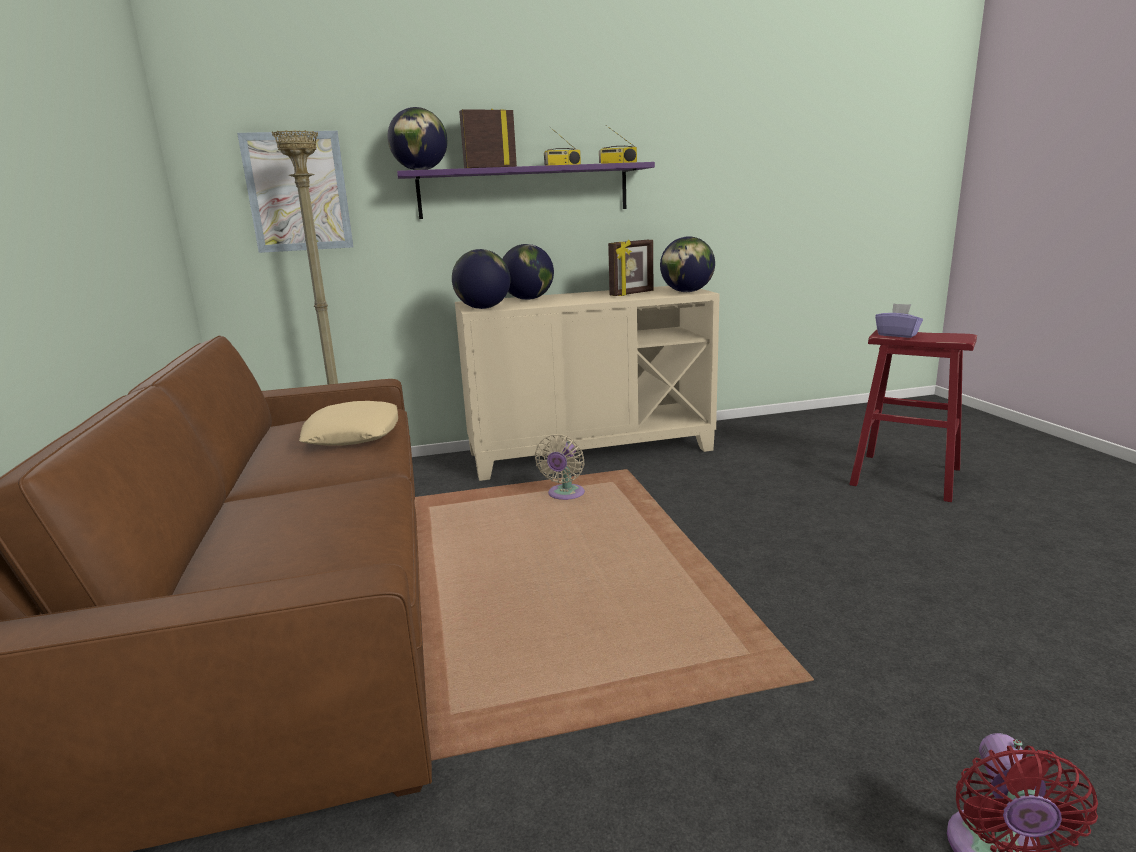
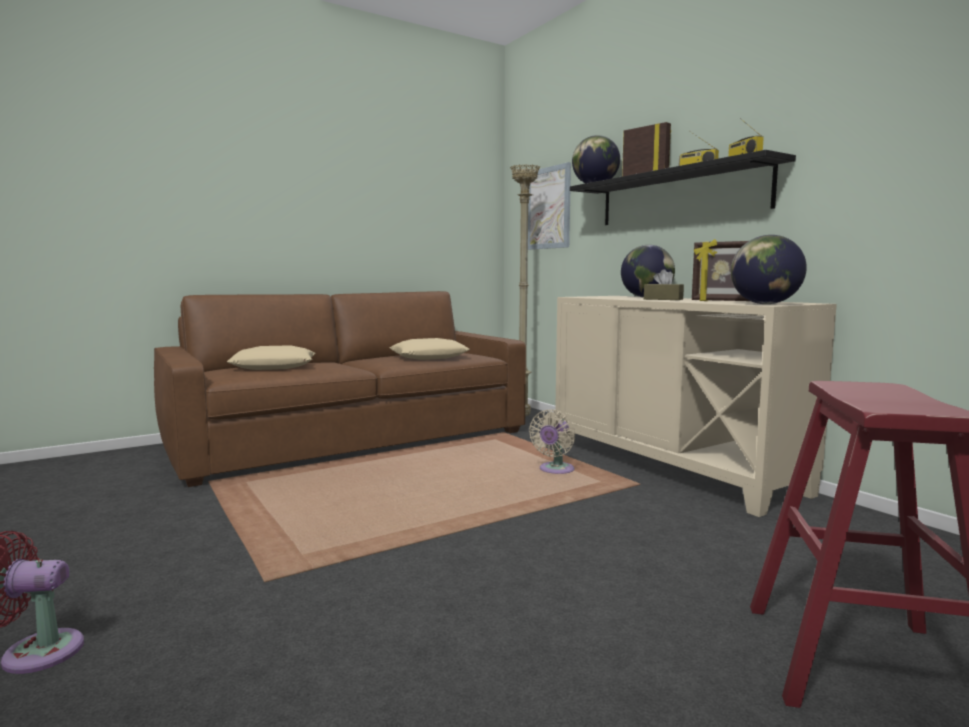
camera: 70 degrees right, 10 degrees down
(299, 535) = (273, 366): none -> beige pillow
(483, 308) = (585, 296): globe -> none
(524, 191) = (679, 196): purple shelf -> black shelf
(565, 495) = (555, 470): beige fan -> beige fan turned 60 degrees counterclockwise
(580, 299) = (663, 299): none -> brown tissue box
(897, 335) = (853, 387): purple tissue box -> none

